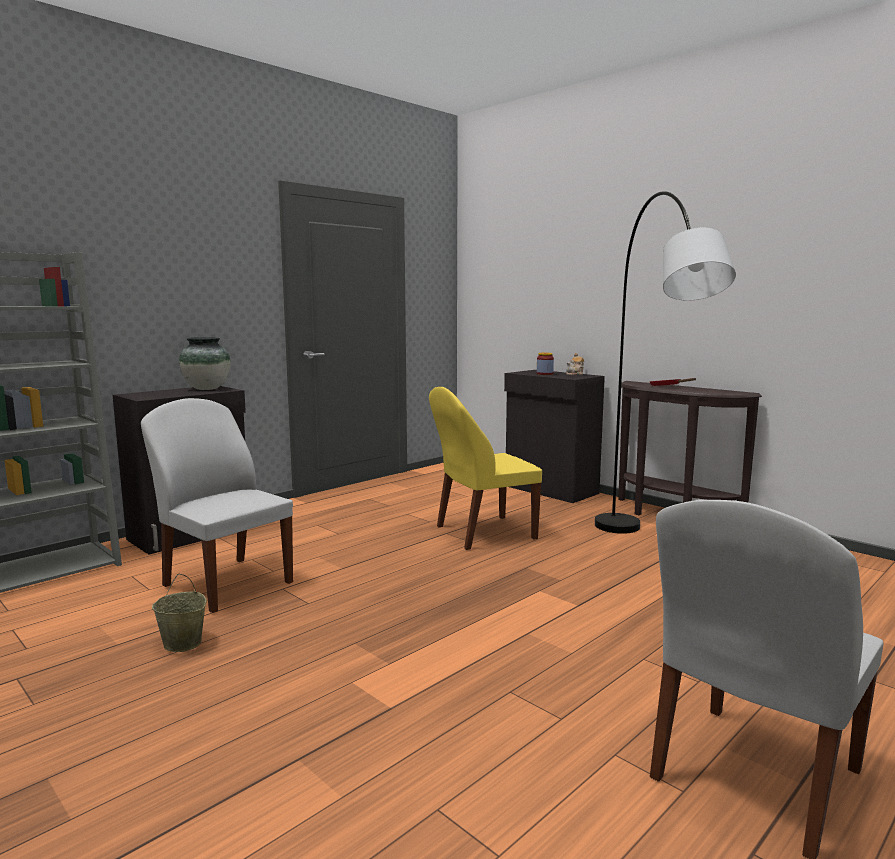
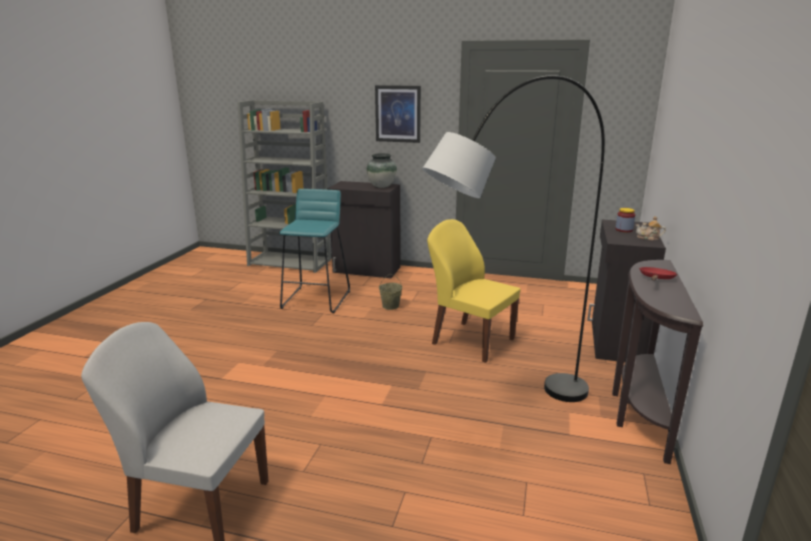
camera: 60 degrees right, 10 degrees up
(183, 643) = (250, 314): beige bucket -> beige bucket (390, 306)
(200, 277) = (398, 114): none -> picture
(226, 583) = (316, 299): white chair -> turquoise stool

